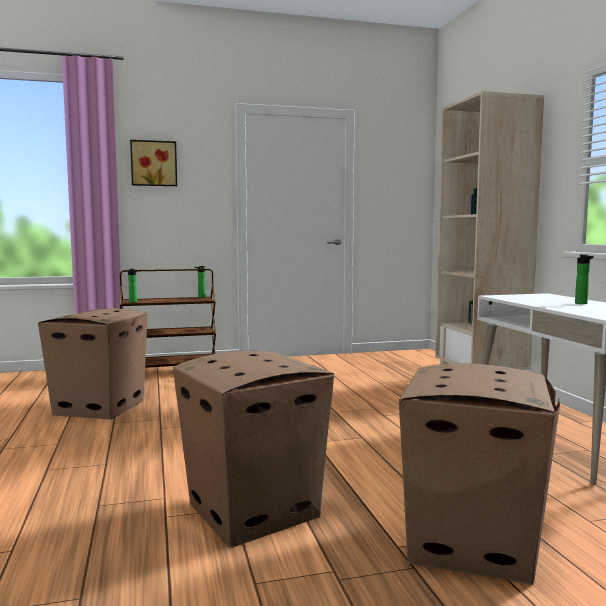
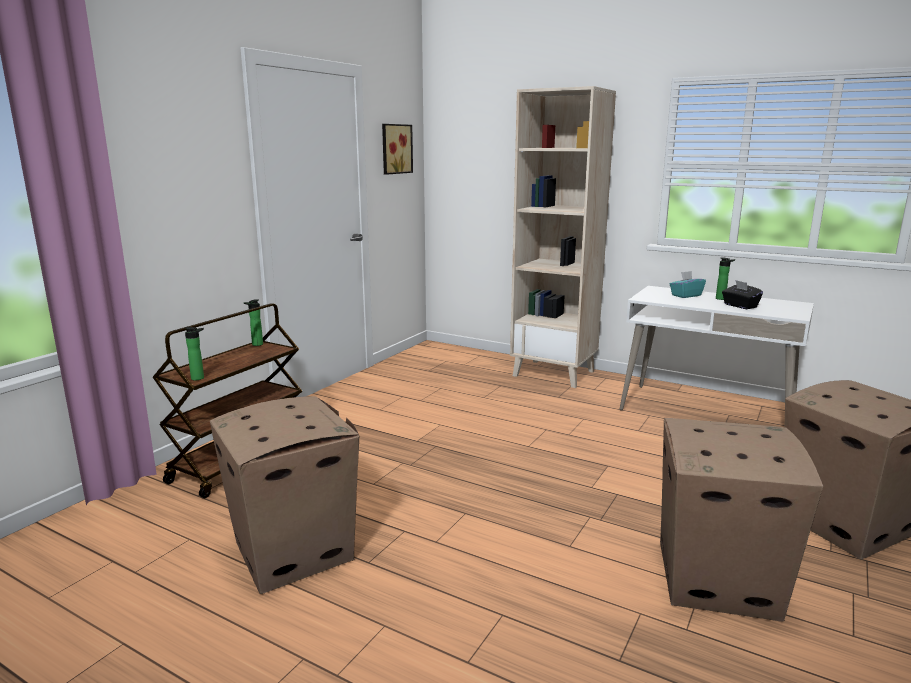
camera: 45 degrees left, 10 degrees up
(154, 163) = (146, 144): picture -> picture (395, 149)
(552, 299) = (686, 295): none -> turquoise tissue box
(576, 307) = (740, 306): none -> black tissue box

